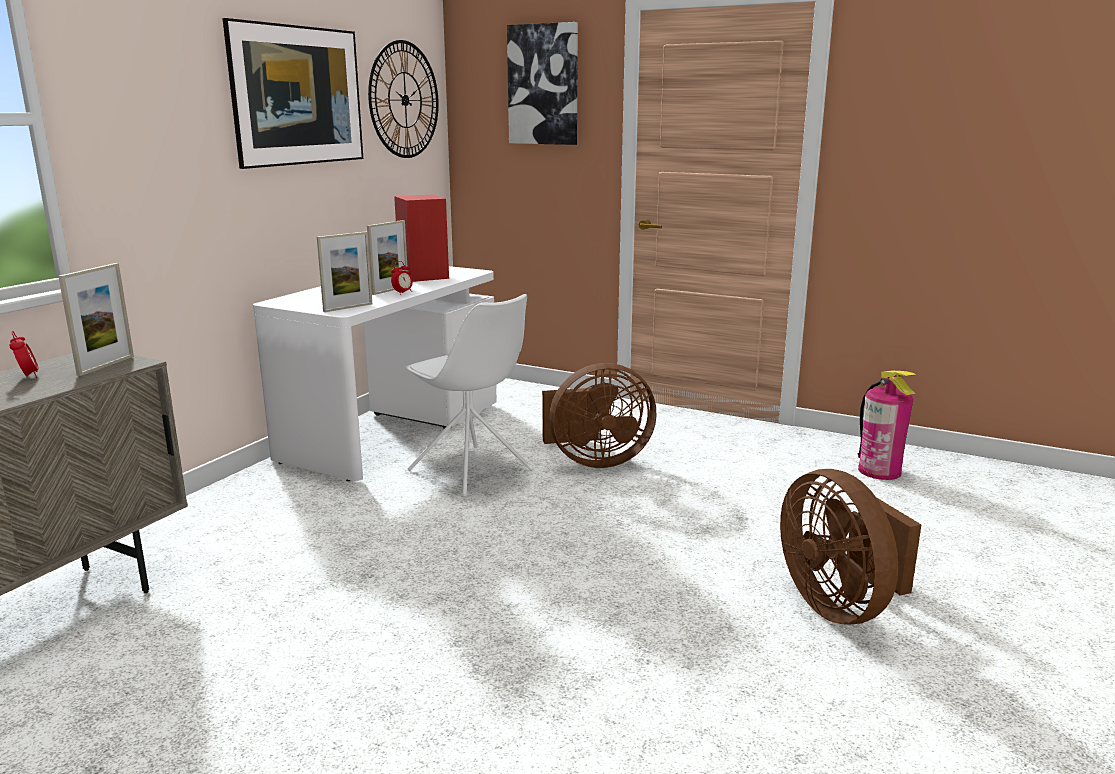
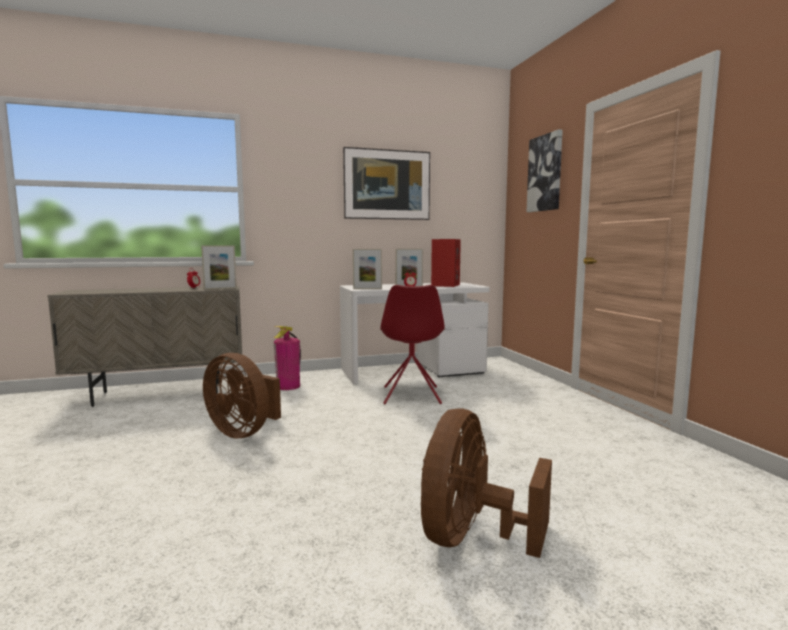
camera: 45 degrees right, 10 degrees down
(404, 100) = (468, 189): wall clock -> none
(471, 471) = (411, 396): white chair -> red chair
(595, 461) = (485, 410): brown fan -> brown fan (244, 432)
(879, 471) = (705, 484): fire extinguisher -> fire extinguisher (288, 386)

